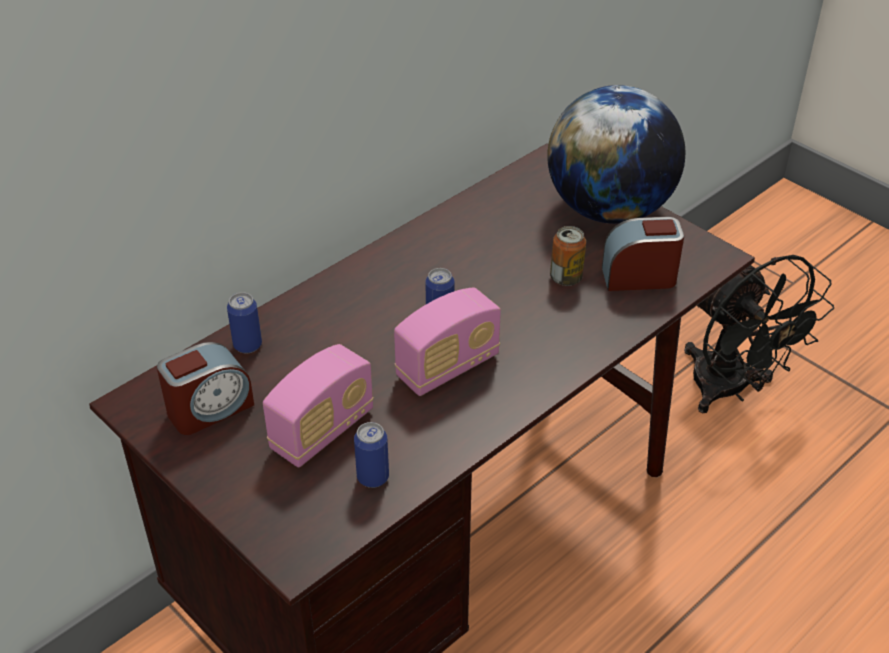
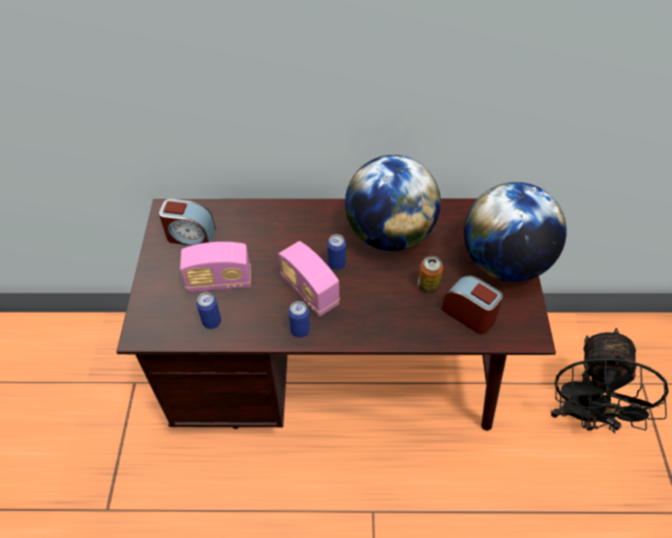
camera: 45 degrees right, 10 degrees up
(247, 345) = (240, 215): can -> can (300, 330)
(448, 367) = (309, 292): radio -> radio turned 45 degrees clockwise
(458, 255) = (389, 234): none -> globe

